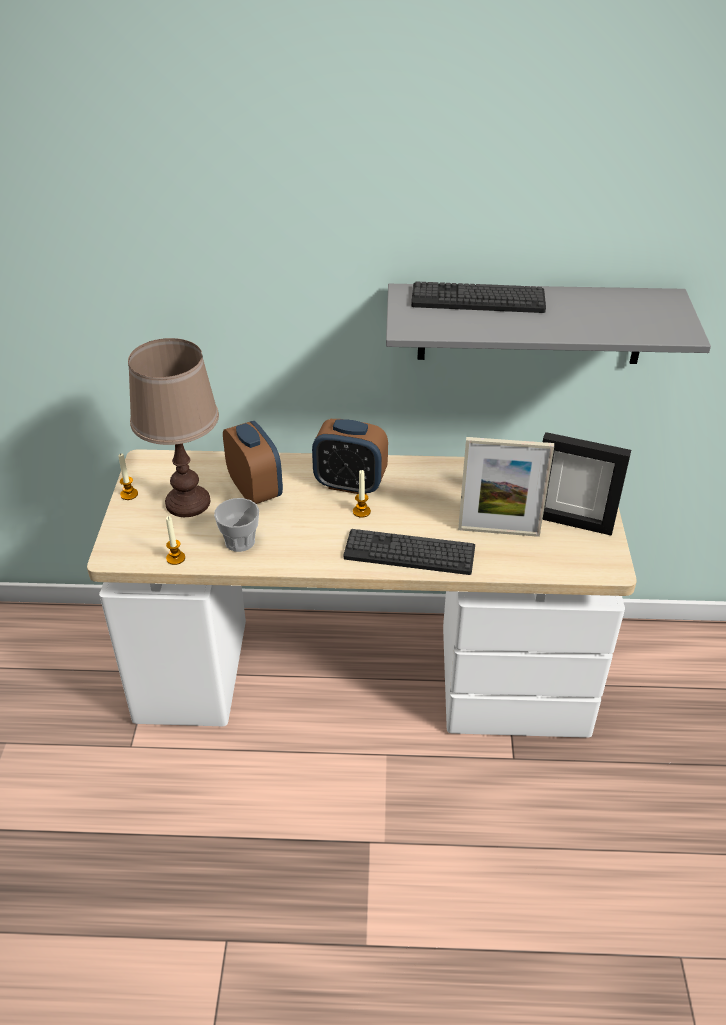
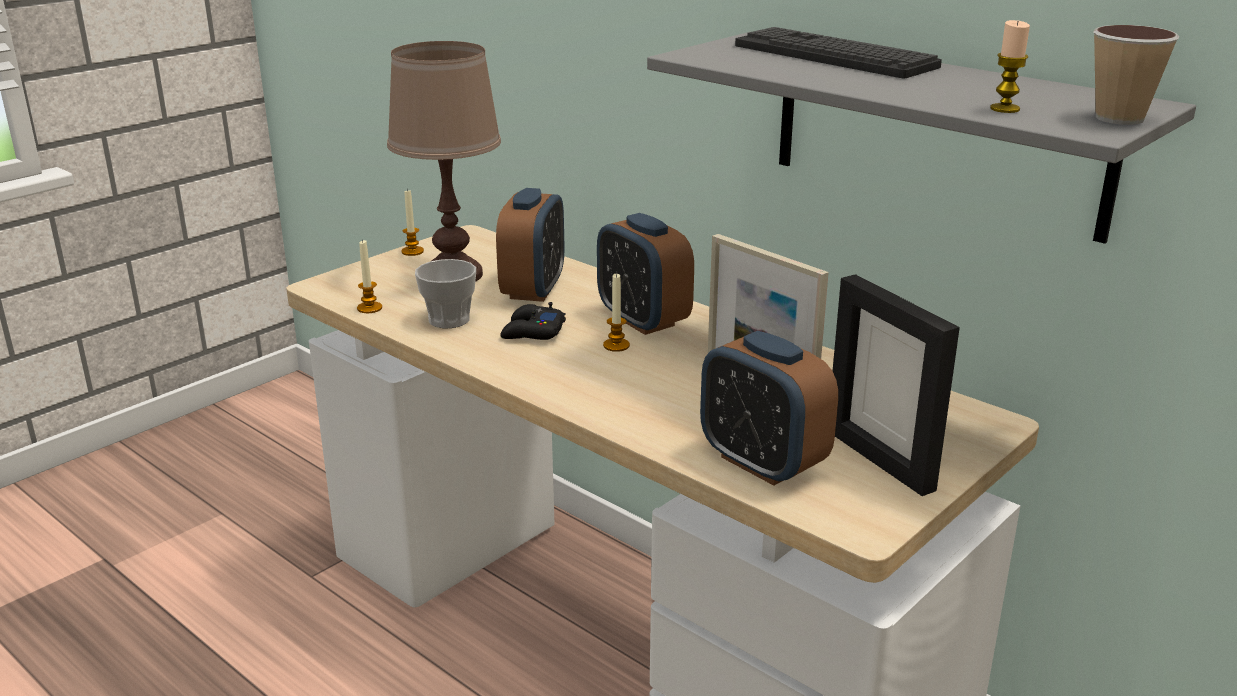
camera: 40 degrees right, 15 degrees down
(302, 525) = (532, 332): none -> black game controller
(409, 553) = (610, 399): keyboard -> none
(528, 554) = (762, 463): none -> alarm clock
(628, 328) = (1004, 109): none -> candle
(679, 317) = (1119, 118): none -> cup

